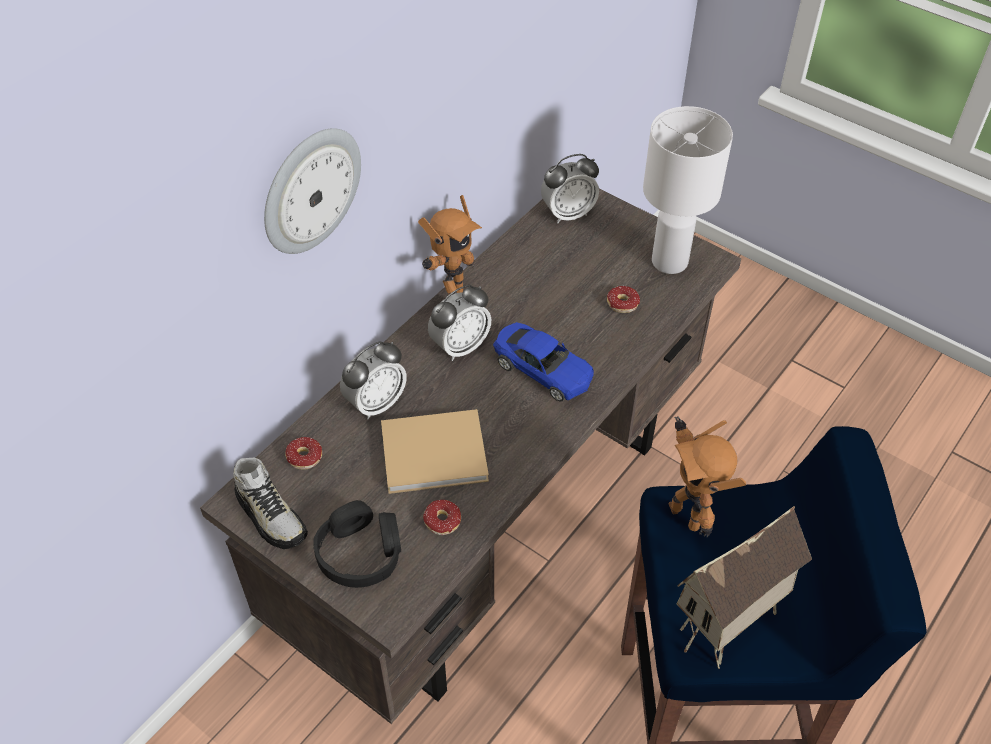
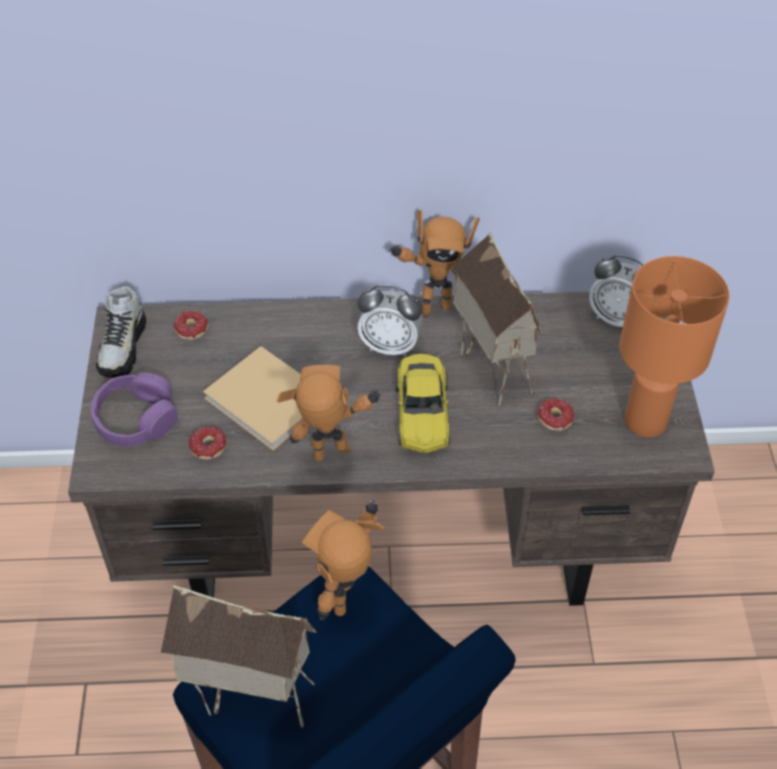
camera: 50 degrees right, 0 degrees up
(310, 190) = (278, 106): wall clock -> none
(360, 553) = (136, 419): black headphones -> purple headphones
(376, 403) = (281, 335): alarm clock -> none
(534, 448) = (334, 458): none -> toy robot
(542, 306) = (490, 368): none -> toy house
(543, 369) = (422, 412): blue toy car -> yellow toy car
(671, 261) = (646, 421): white table lamp -> orange table lamp

